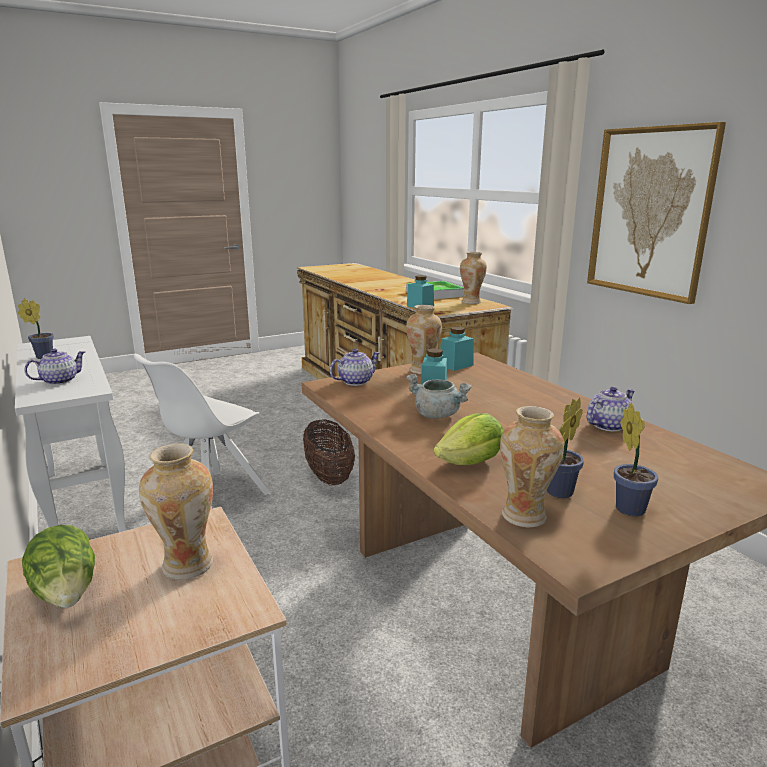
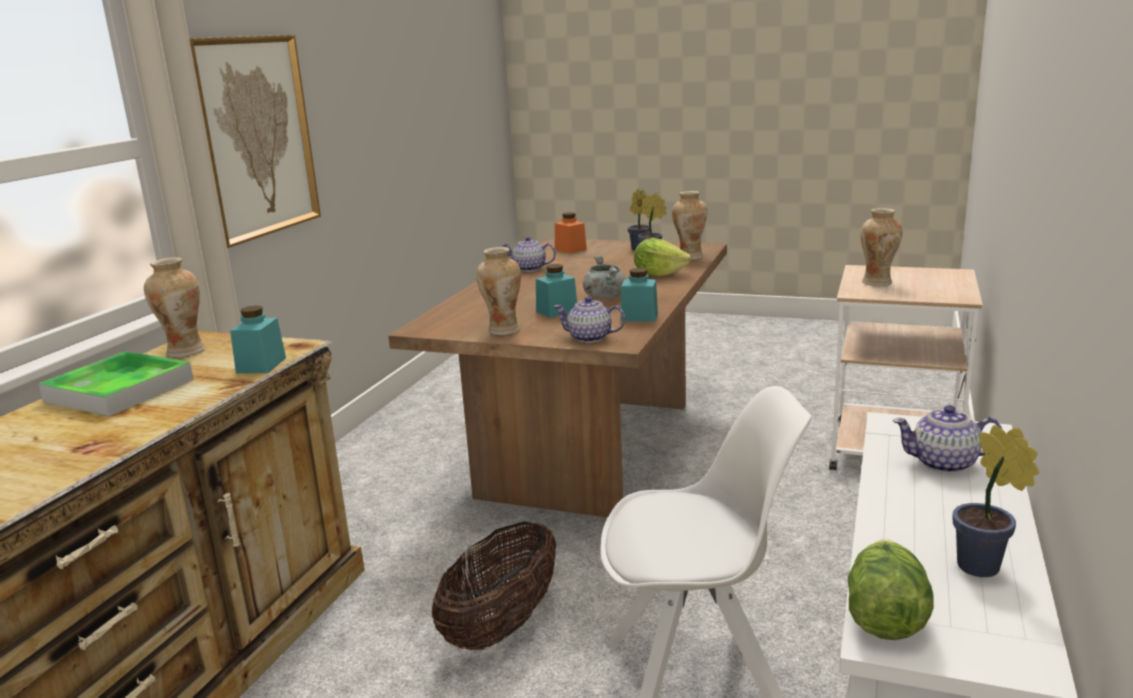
camera: 130 degrees left, 0 degrees up
(67, 592) = (945, 287): lettuce -> lettuce (884, 613)
(456, 365) = (459, 327): turquoise jar -> turquoise jar (639, 317)
(694, 474) = (570, 249): none -> orange jar

